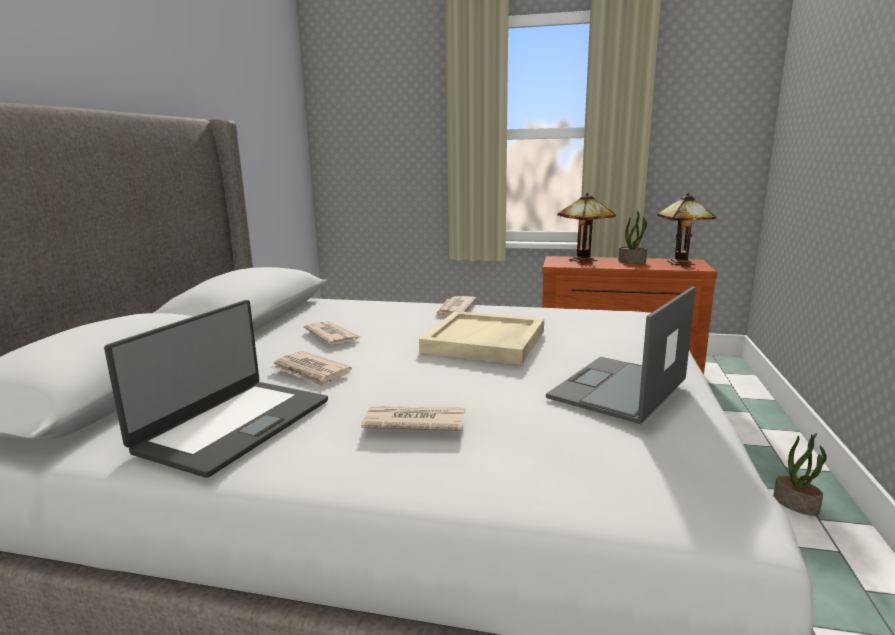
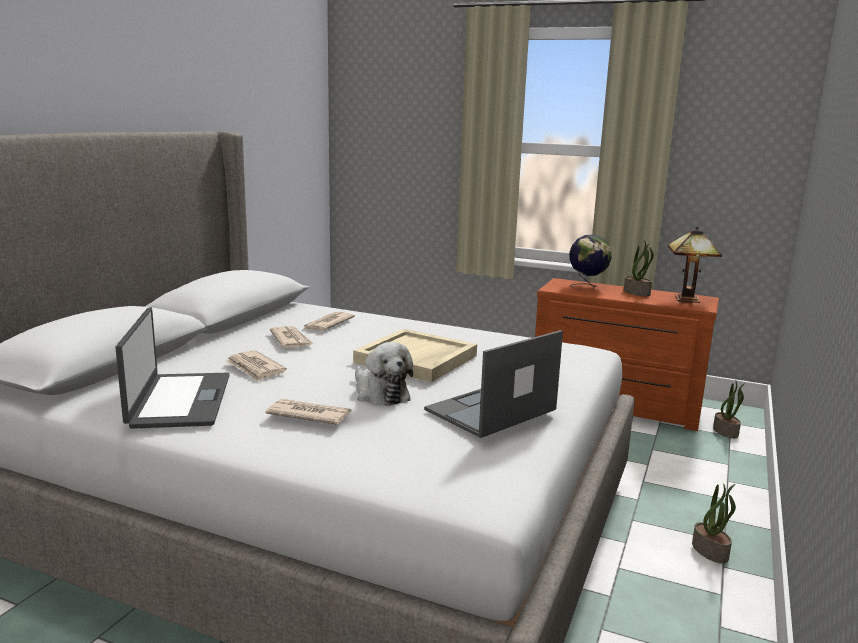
camera: 10 degrees right, 0 degrees up
(233, 424) = (179, 401): laptop -> laptop turned 45 degrees counterclockwise
(455, 309) = (415, 326): newspaper -> newspaper (327, 324)
(477, 384) = (380, 394): none -> plush toy
(583, 260) = (587, 286): table lamp -> globe
(726, 382) = (726, 432): none -> potted plant

